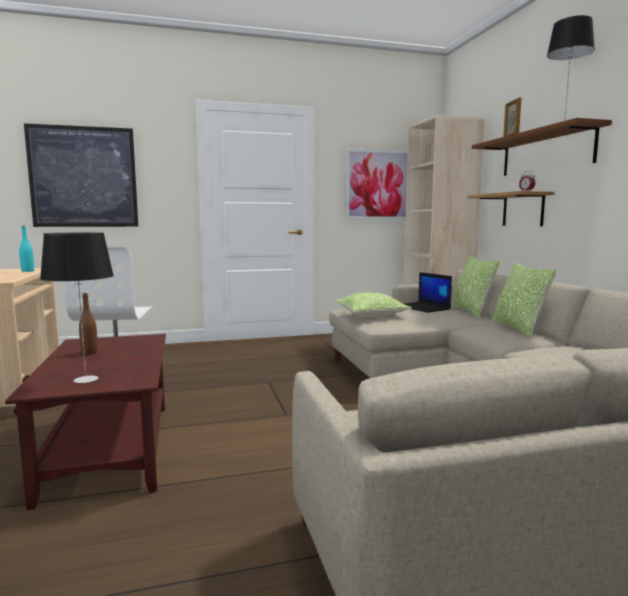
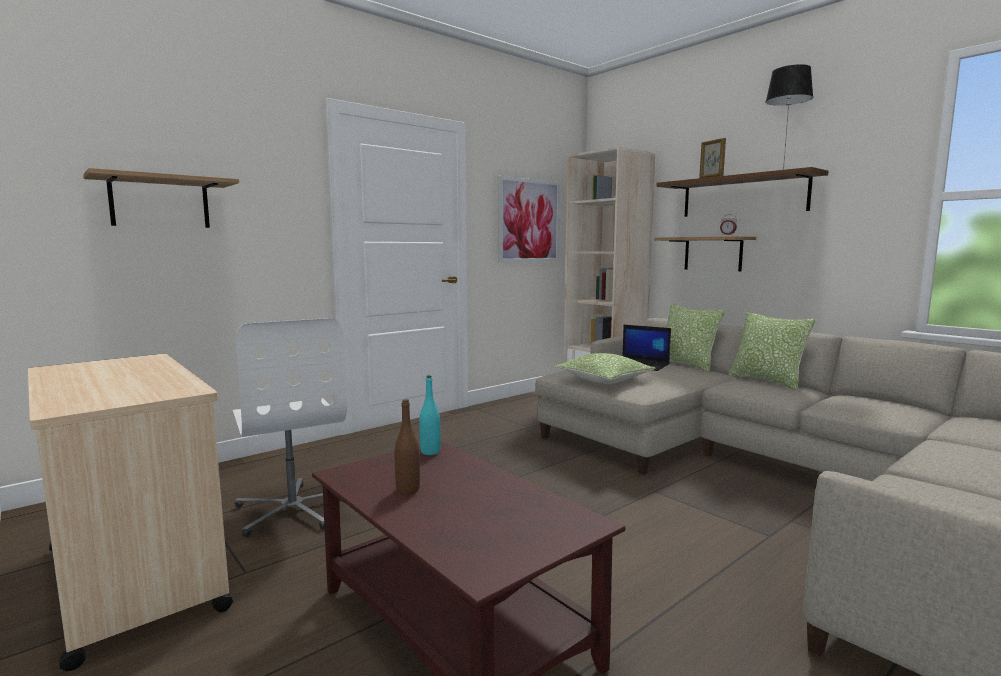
camera: 25 degrees left, 0 degrees up
(27, 271) = (149, 365): turquoise bottle -> turquoise bottle (430, 452)
(84, 177) = (160, 203): picture -> shelf
(86, 379) = (509, 535): table lamp -> none

